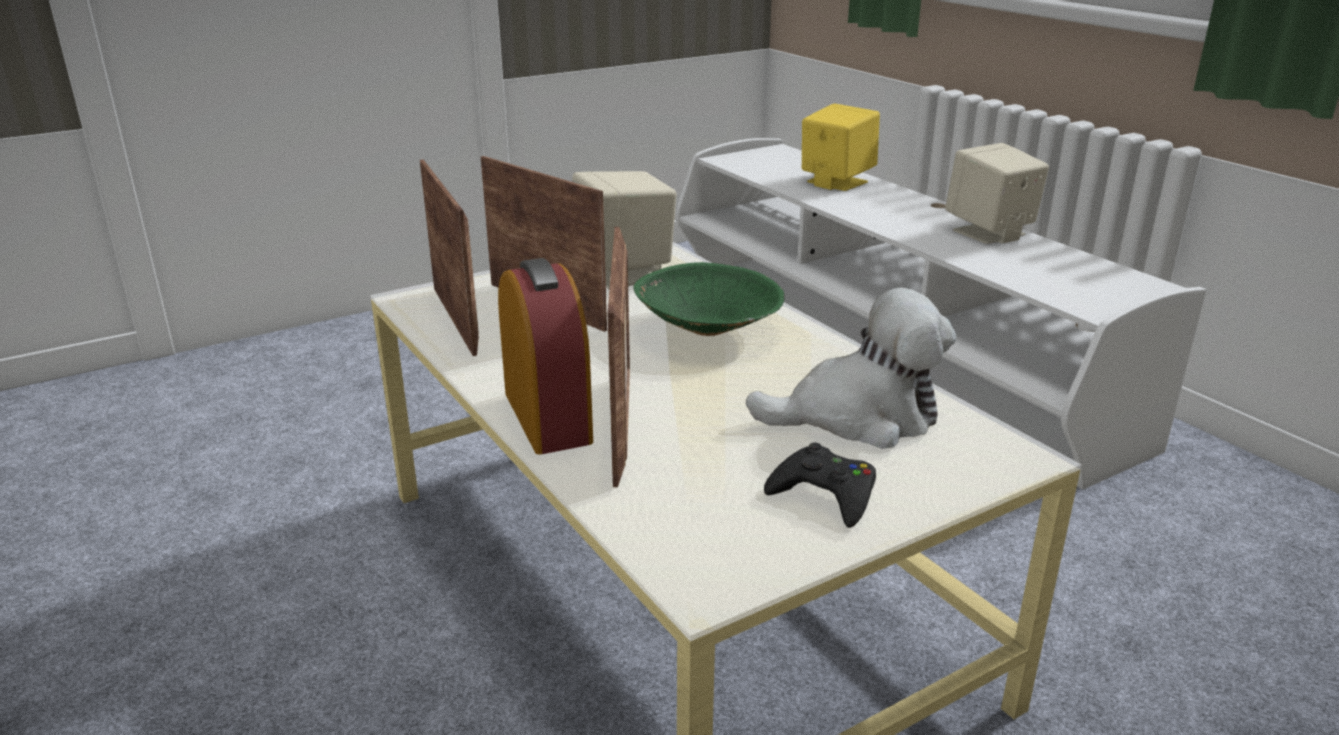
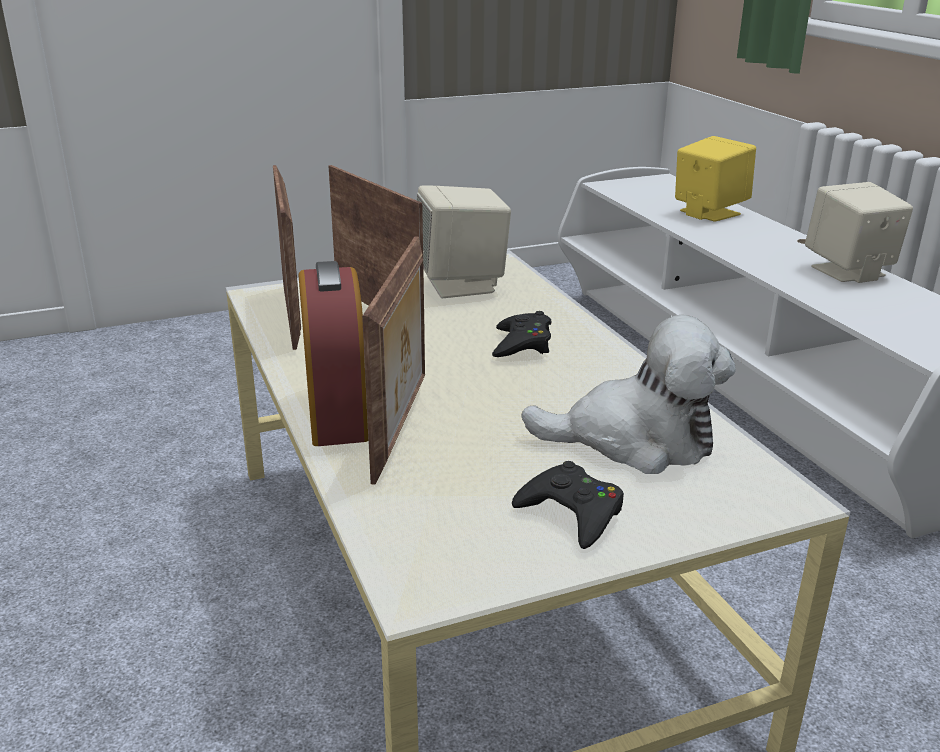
camera: 10 degrees right, 0 degrees up
(710, 330) = (522, 343): green bowl -> black game controller

